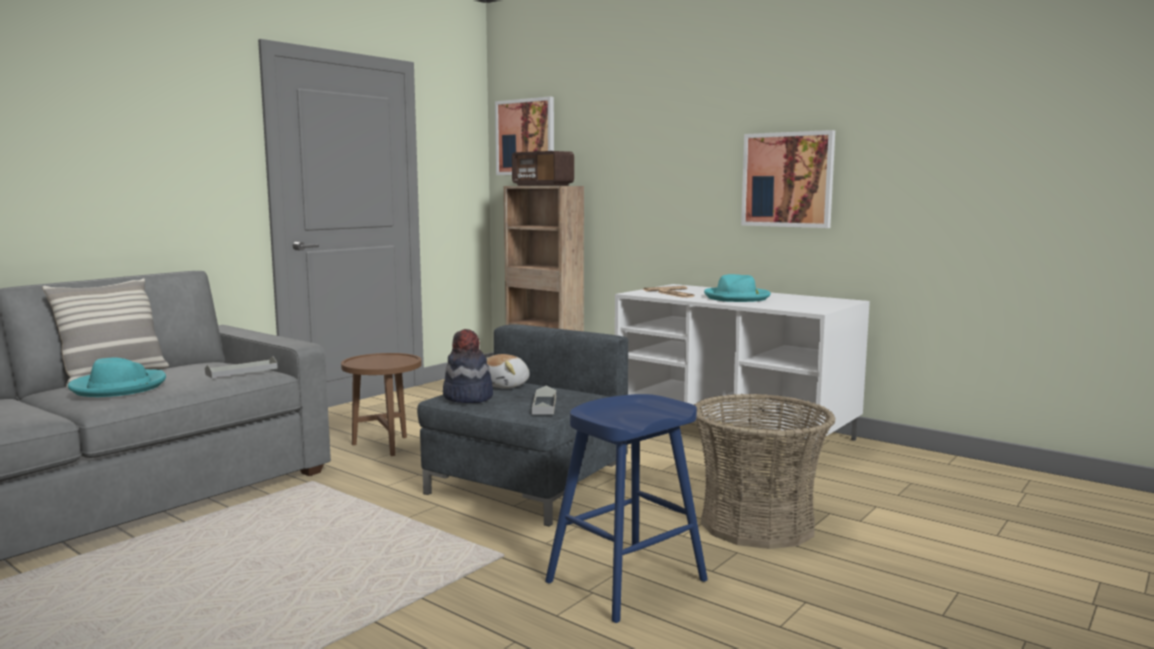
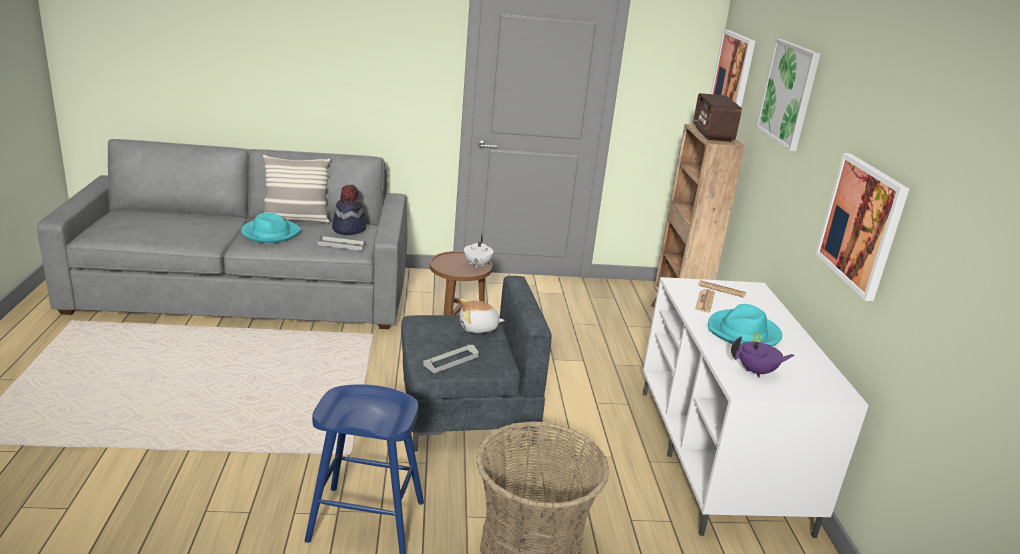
camera: 45 degrees right, 15 degrees up
(398, 357) = (477, 264): none -> white teapot
(467, 397) = (429, 327): hat -> hat (348, 229)
(631, 121) = (788, 93): none -> picture
(795, 305) = (756, 372): none -> purple teapot

